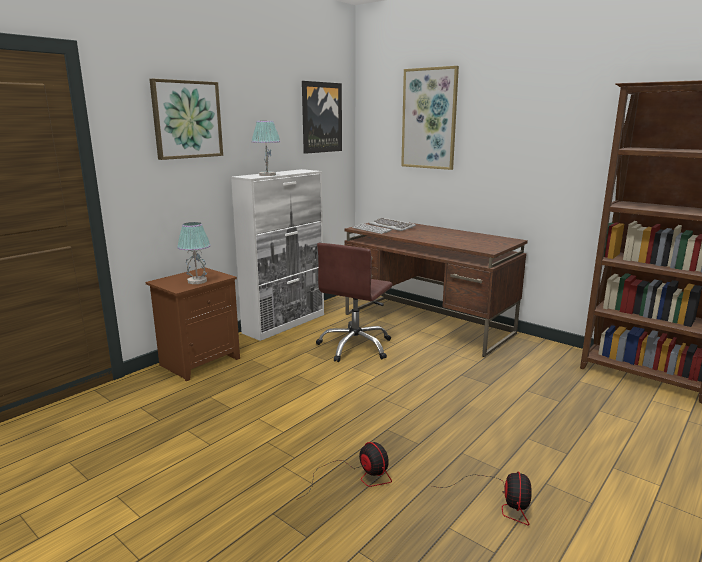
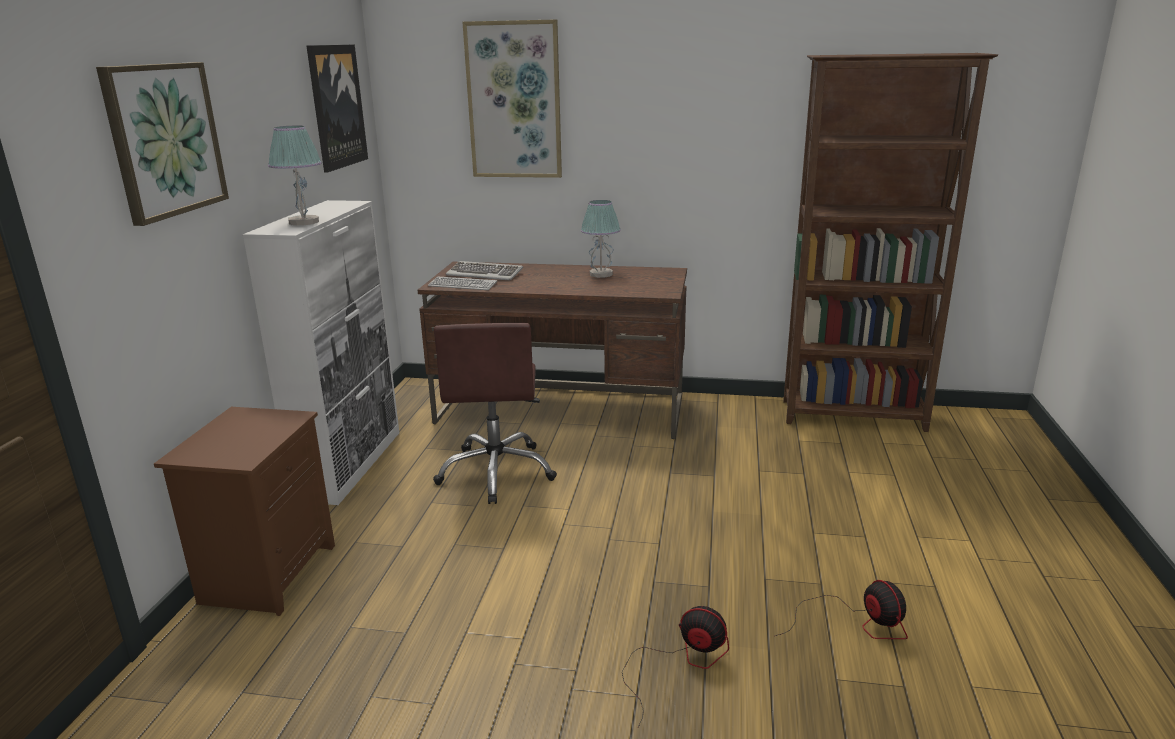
camera: 30 degrees left, 5 degrees up
(196, 281) = (257, 438): table lamp -> table lamp (600, 274)

